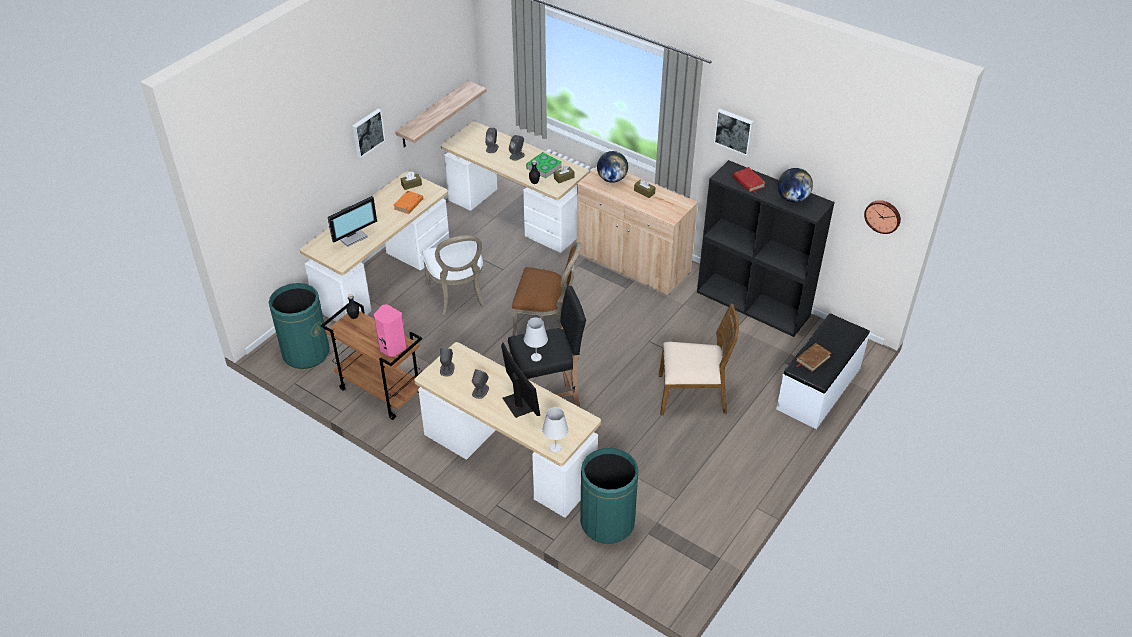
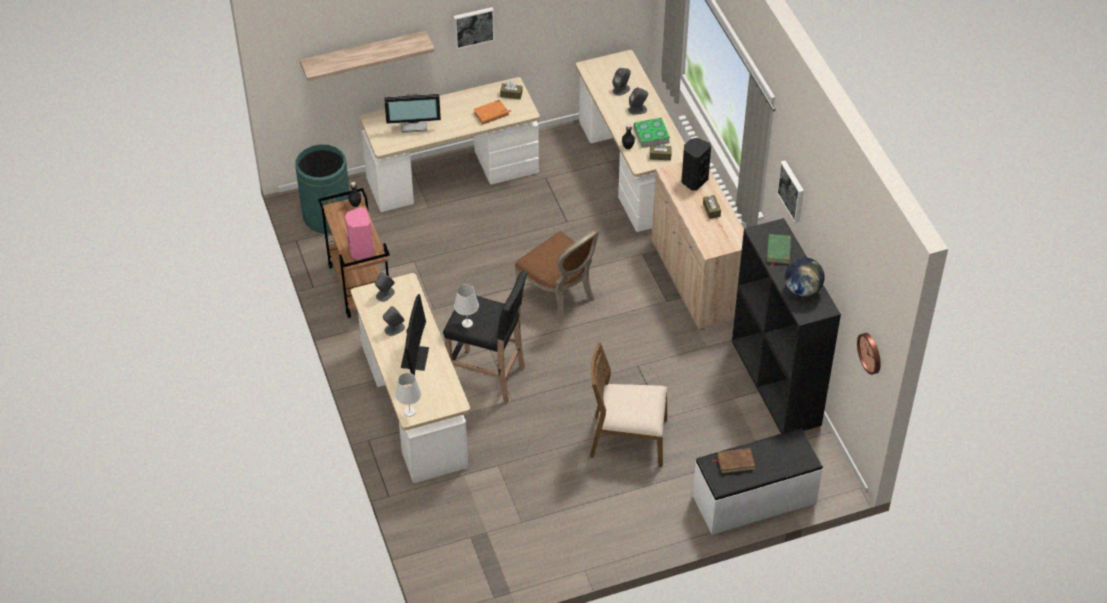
camera: 35 degrees right, 5 degrees up
(433, 115) = (572, 30): shelf -> shelf (364, 55)
(458, 295) = (503, 228): white chair -> none
(607, 522) = (444, 508): green trash can -> none
(612, 179) = (693, 180): globe -> black speaker
(692, 395) = (627, 439): brown chair -> brown chair turned 150 degrees clockwise
(748, 182) = (778, 251): red book -> green book

